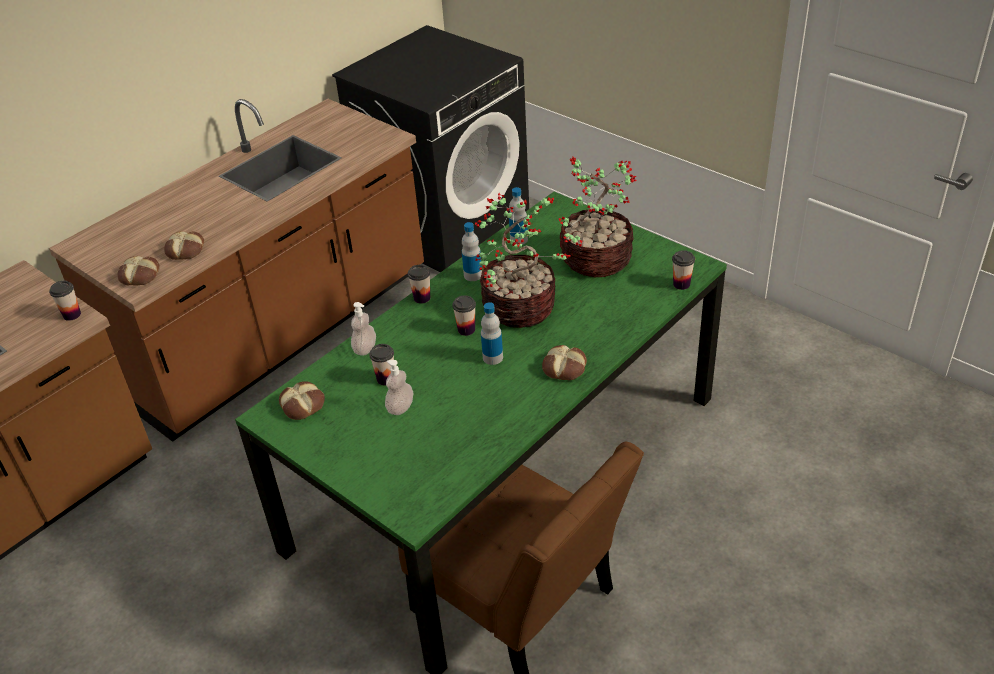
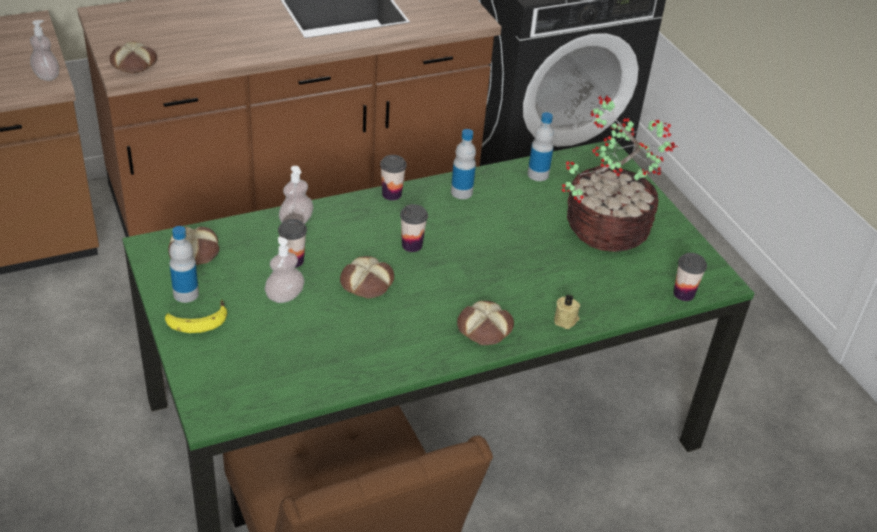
camera: 20 degrees right, 0 degrees up
(72, 315) = (46, 76): cup -> soap dispenser
(186, 250) = (193, 56): bread -> bread (368, 283)
(347, 454) = (197, 320): none -> banana
(493, 357) = (417, 285): bottle -> bottle (186, 294)
(521, 307) = (487, 245): potted plant -> none
(616, 337) = (566, 320): none -> beige candle

